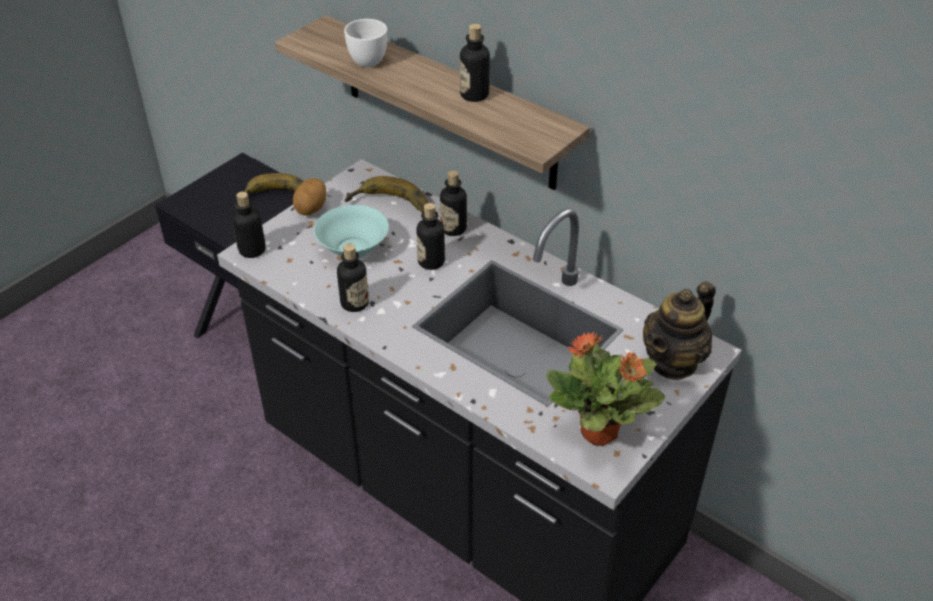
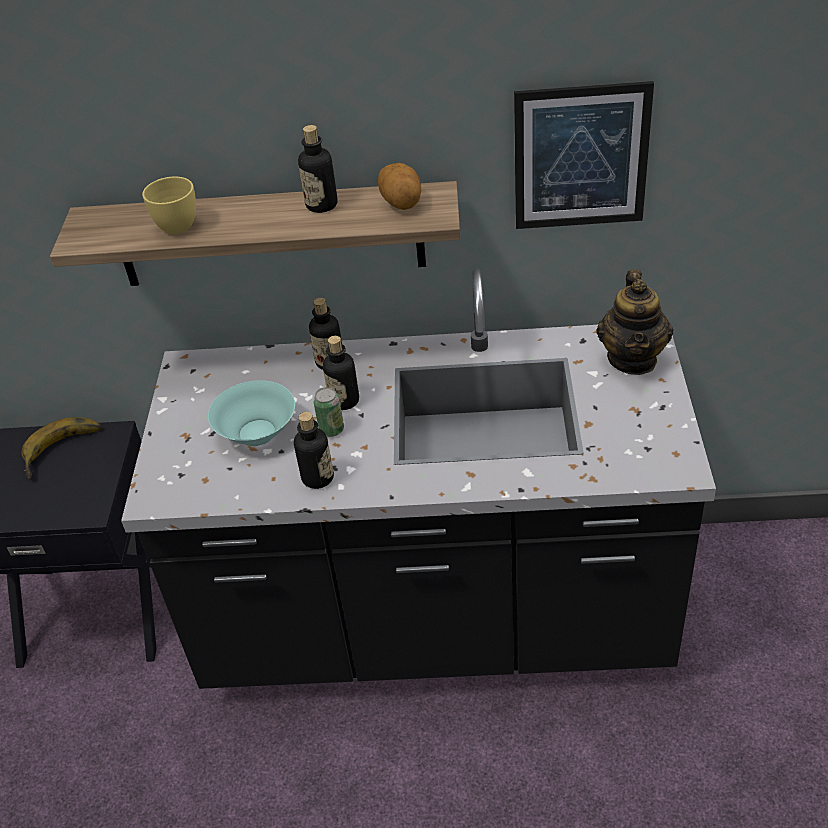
camera: 35 degrees left, 0 degrees up
(252, 250) = (155, 494): bottle -> none
(312, 209) = (170, 422): potato -> potato (401, 203)
(368, 58) = (174, 224): white cup -> yellow cup
(389, 206) = (245, 377): banana -> none
(400, 276) = (331, 429): none -> can
(600, 433) = (646, 447): potted plant -> none
(695, 156) = (580, 157): none -> picture

